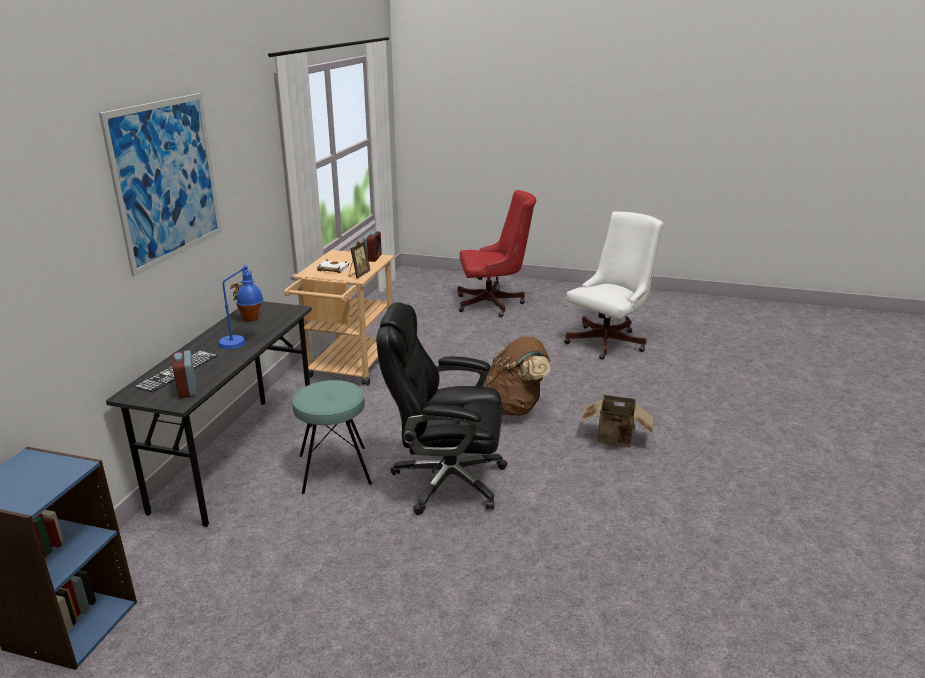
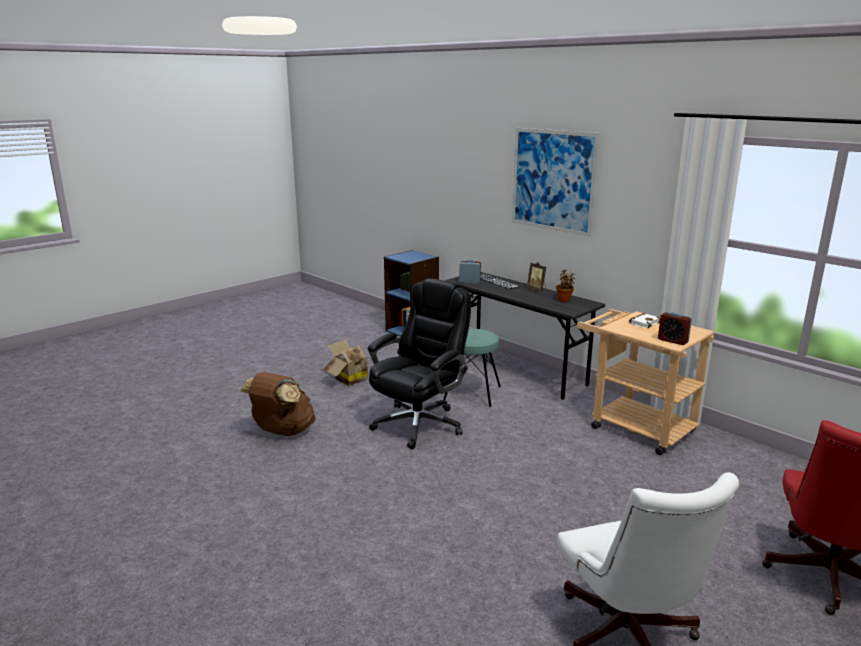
camera: 120 degrees right, 5 degrees down
(243, 341) = (525, 295): blue table lamp -> none
(358, 275) = (620, 328): picture frame -> picture frame (537, 289)
(514, 408) = (495, 484): brown backpack -> brown backpack (282, 432)
(616, 440) = (390, 516): cardboard box -> cardboard box (349, 379)

